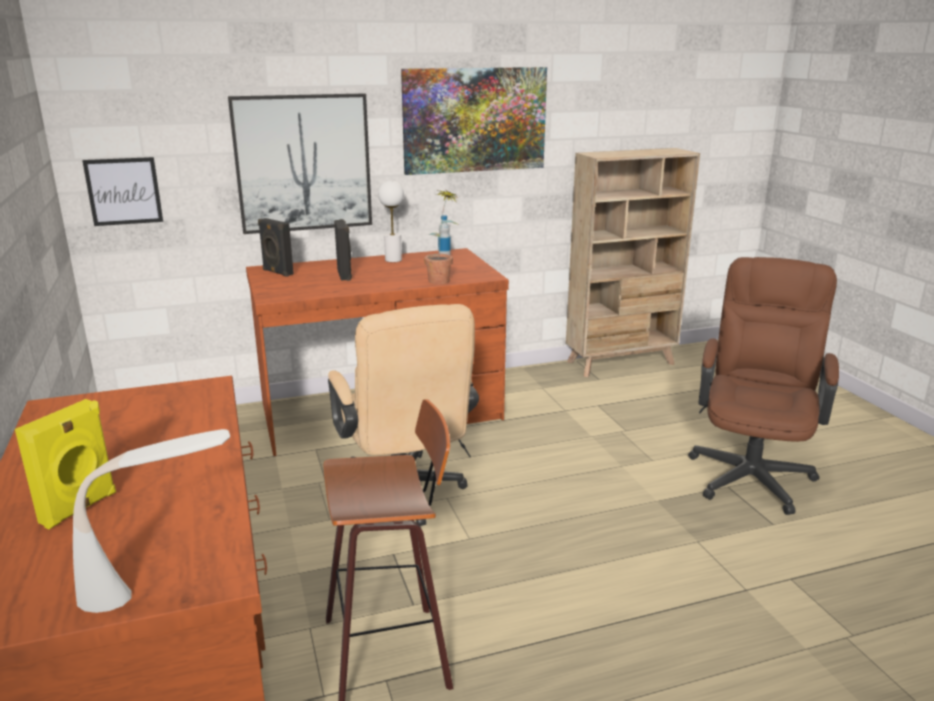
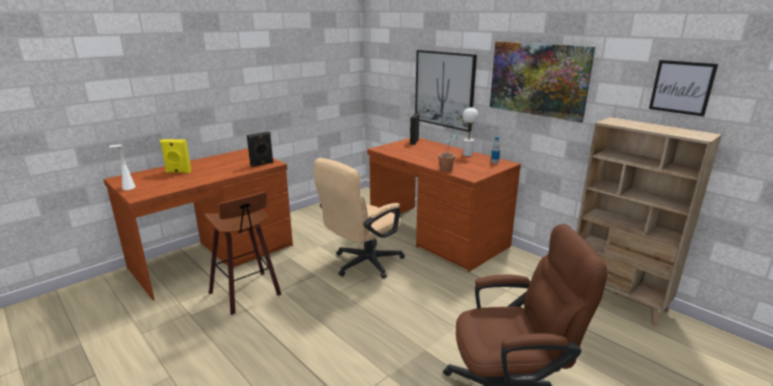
camera: 65 degrees right, 0 degrees up
(124, 191) = (381, 88): picture -> picture (681, 87)
(345, 275) = (427, 152): black speaker -> black speaker (262, 164)

